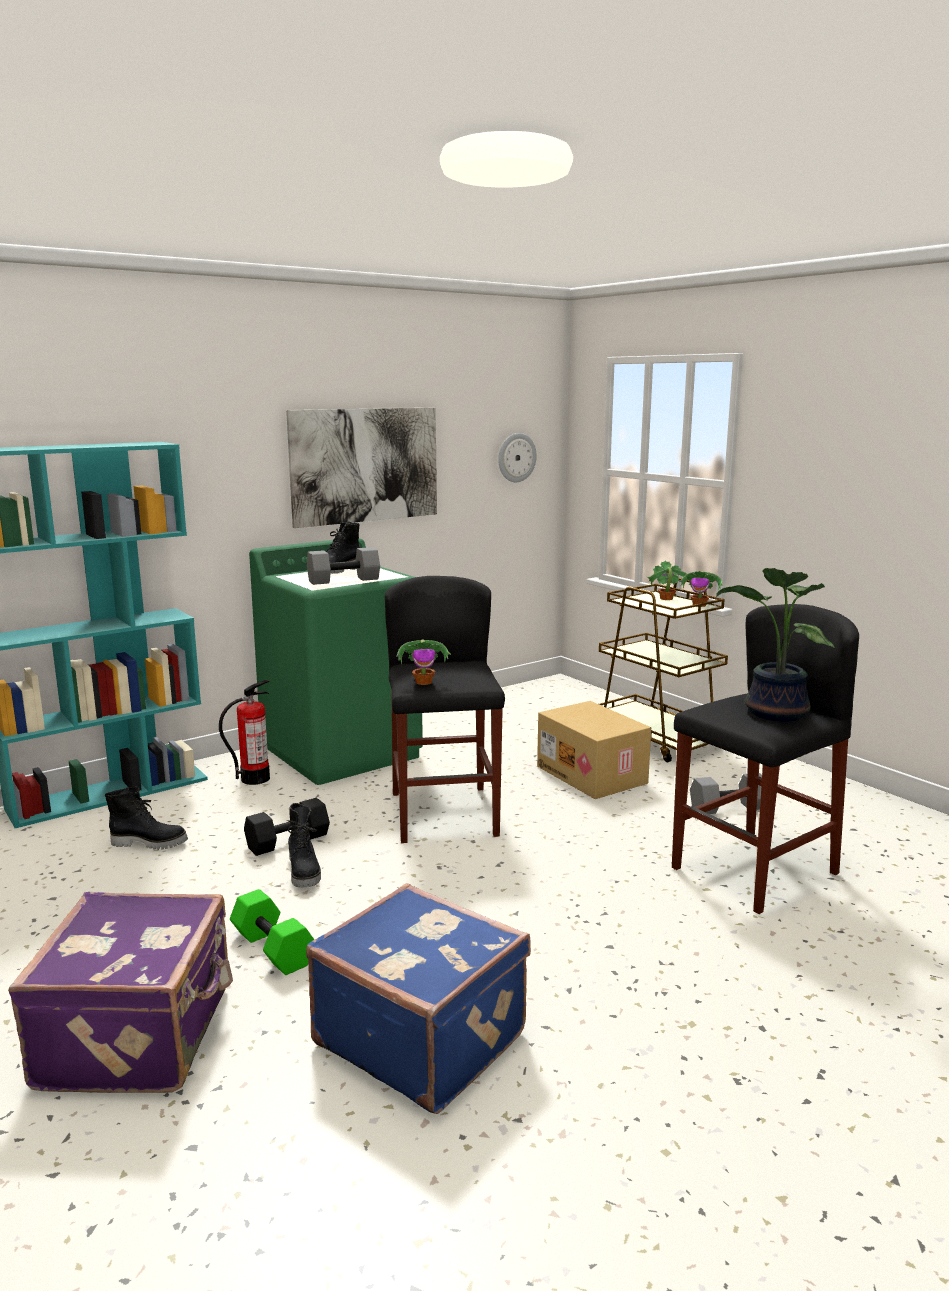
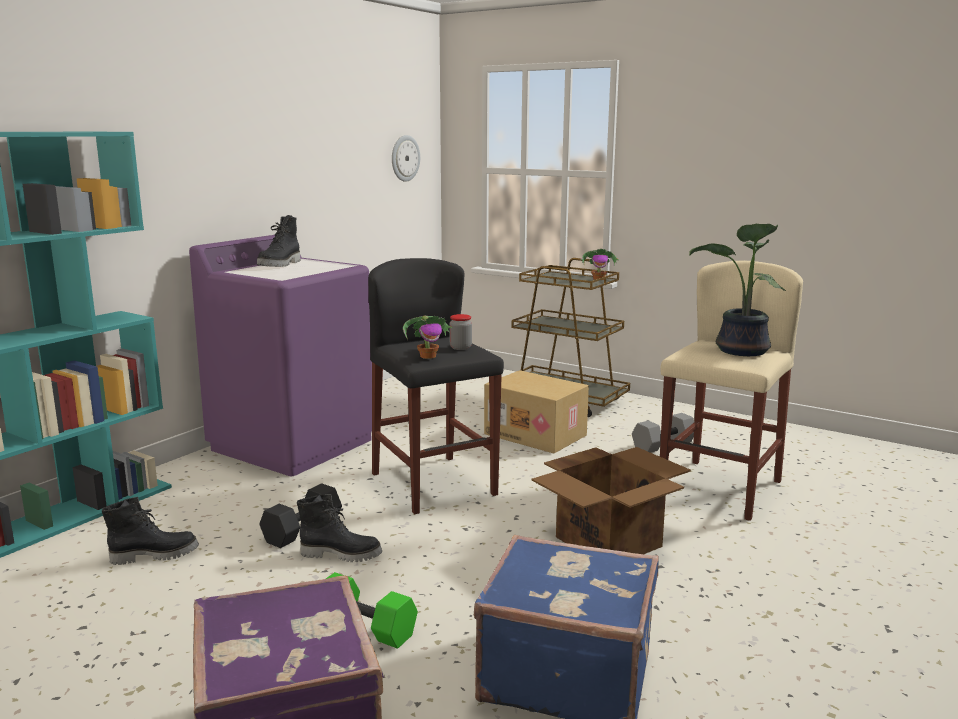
camera: 20 degrees left, 0 degrees up
(255, 778) = (222, 479): fire extinguisher -> none
(304, 872) = (341, 554): black boot -> black boot turned 45 degrees counterclockwise
(342, 751) = (293, 444): green washing machine -> purple washing machine
(343, 580) = (300, 271): grey dumbbell -> none
(365, 465) = (285, 162): picture -> none
(467, 675) = (460, 347): none -> jar
(577, 908) = (610, 541): none -> cardboard box
(666, 598) = (566, 276): potted plant -> none
(754, 870) = (720, 489): black stool -> beige stool

